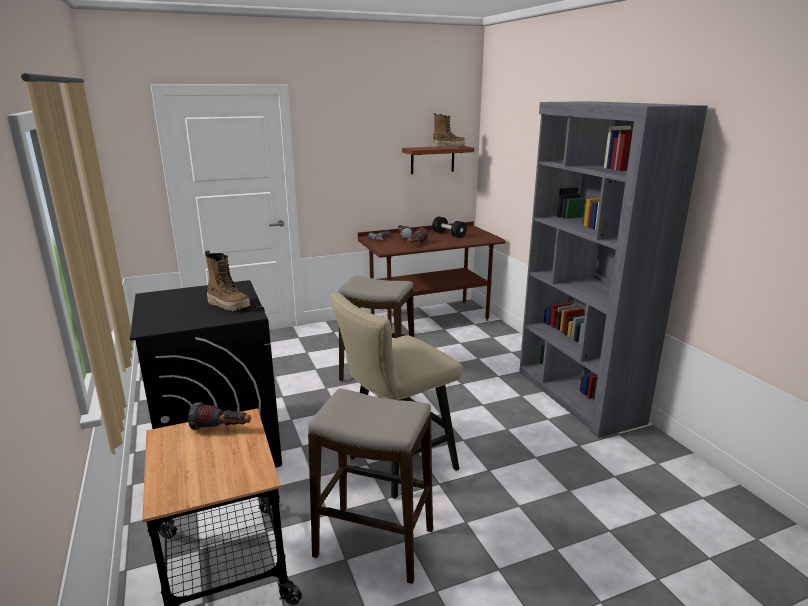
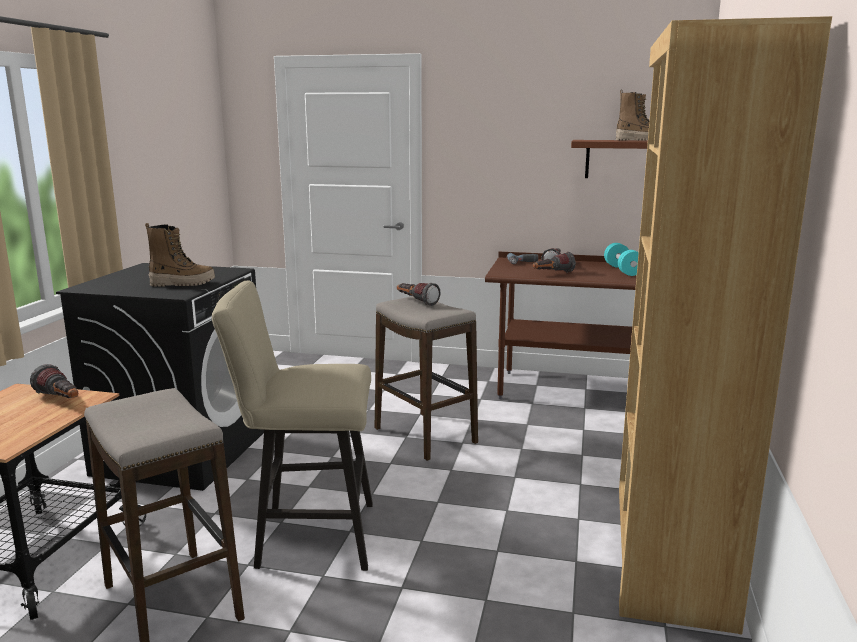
camera: 35 degrees right, 5 degrees down
(229, 305) = (182, 284): boot -> boot turned 75 degrees counterclockwise
(363, 282) = (416, 302): none -> flashlight
(449, 234) = (623, 270): black dumbbell -> turquoise dumbbell
(577, 396) = (668, 550): grey bookcase -> brown bookcase

